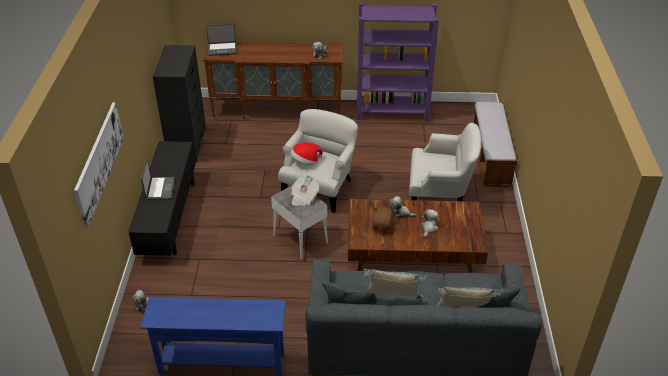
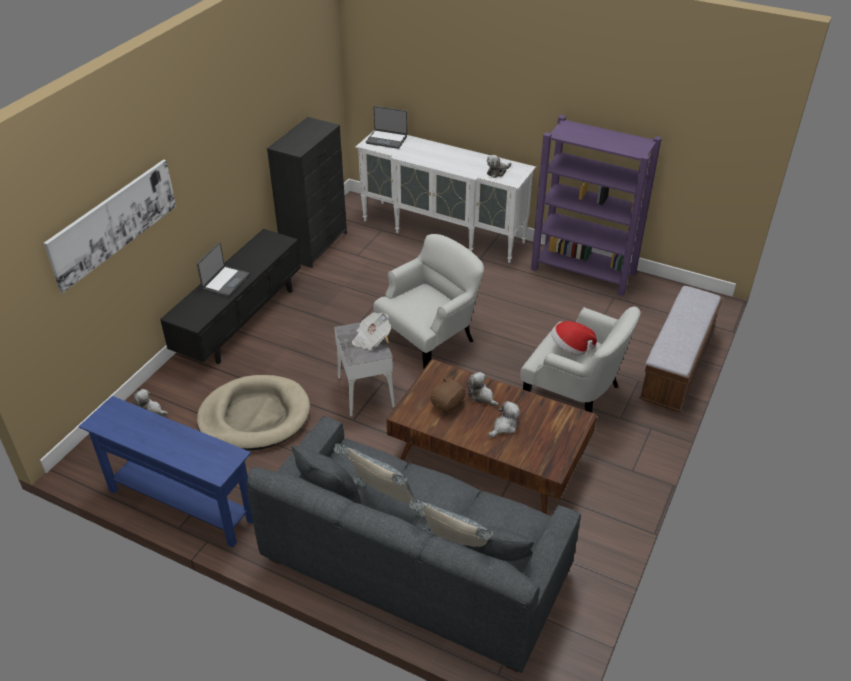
camera: 25 degrees right, 0 degrees up
(231, 283) = (254, 416): none -> beige dog bed
(277, 110) = (442, 232): brown cabinet -> white cabinet
(305, 161) = (410, 298): hat -> hat (570, 348)

